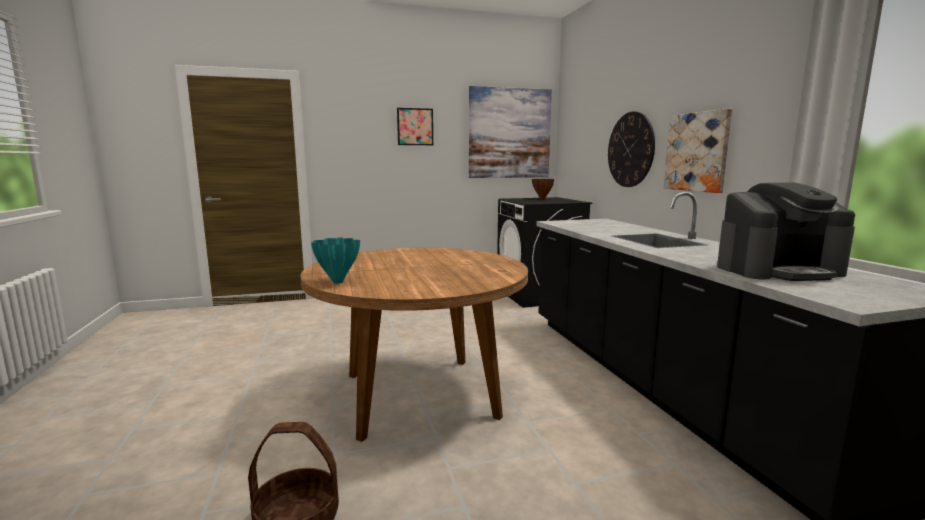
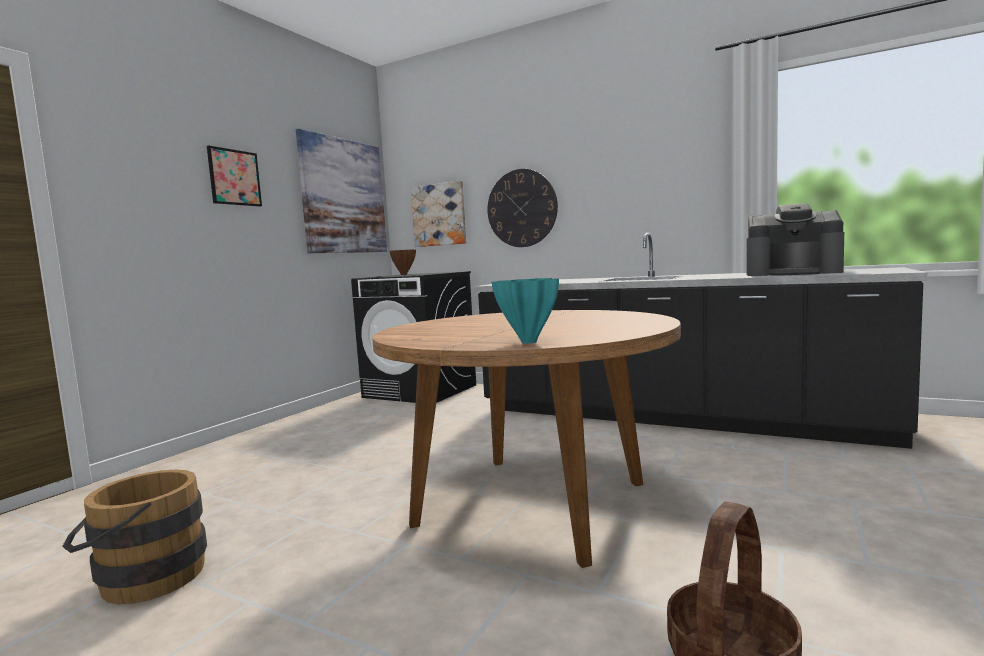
camera: 45 degrees left, 5 degrees down
(250, 349) = (142, 580): none -> brown bucket
(697, 152) = (614, 203): picture -> picture (439, 215)
(778, 270) = (793, 273): coffee machine -> coffee machine turned 75 degrees clockwise

